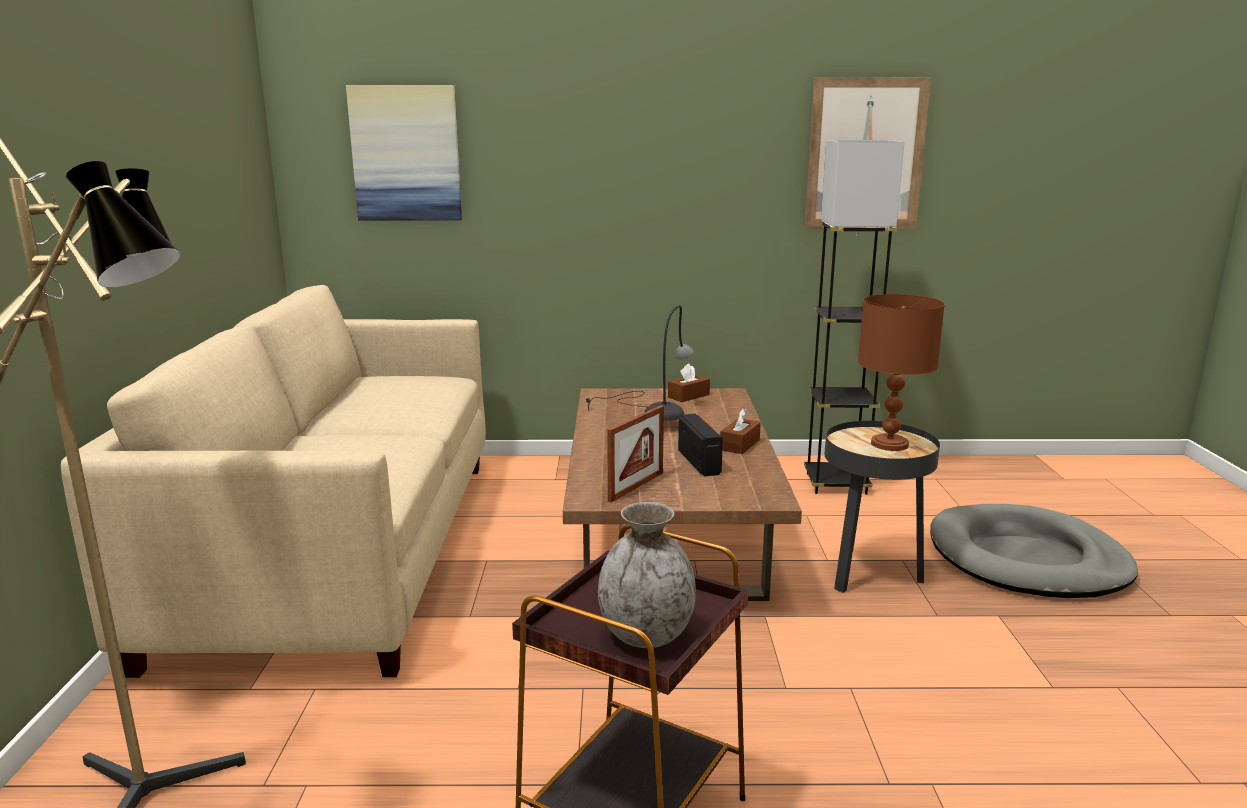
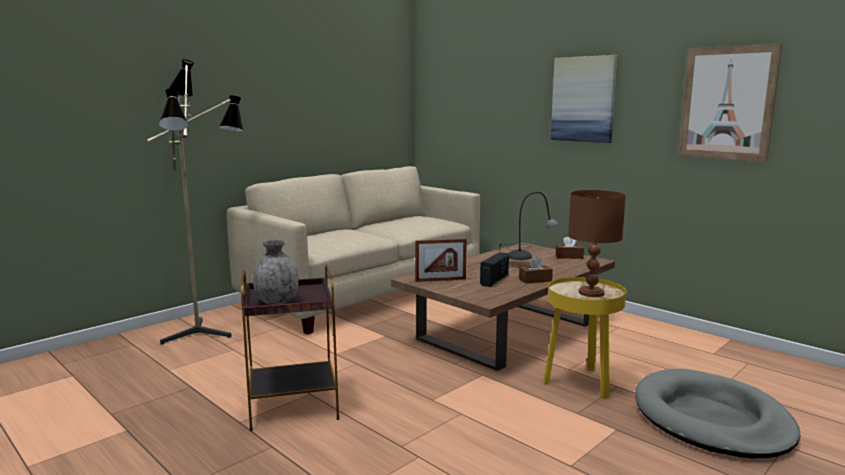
camera: 45 degrees right, 5 degrees down
(406, 154) = (465, 101): picture -> picture (583, 99)
(836, 483) = (661, 342): grey floor lamp -> none
(869, 573) = (580, 383): black side table -> yellow side table

